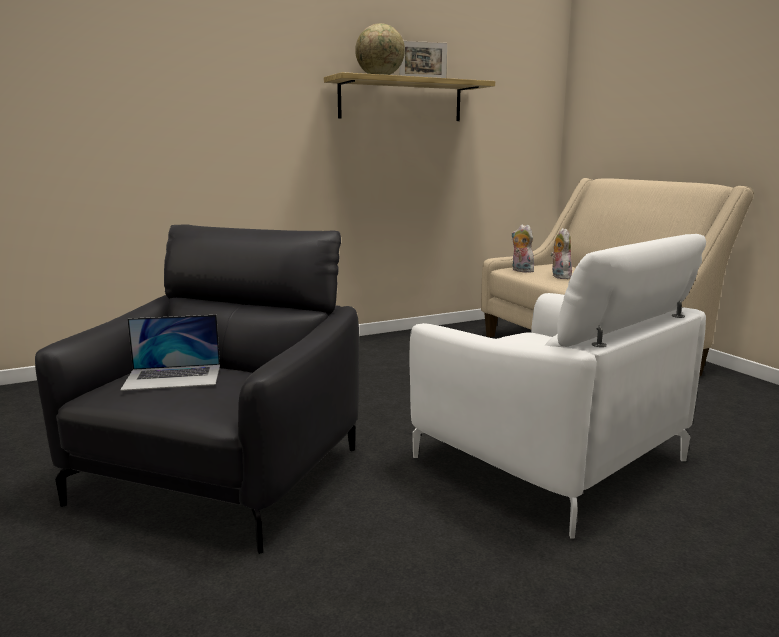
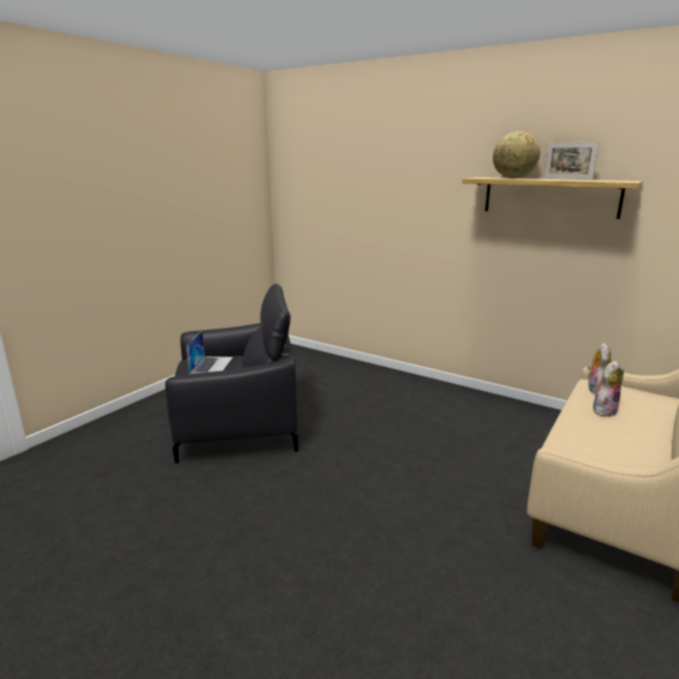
camera: 60 degrees right, 5 degrees up
(173, 377) = (211, 365): laptop -> laptop turned 135 degrees counterclockwise
(547, 458) = (350, 529): white armchair -> none

